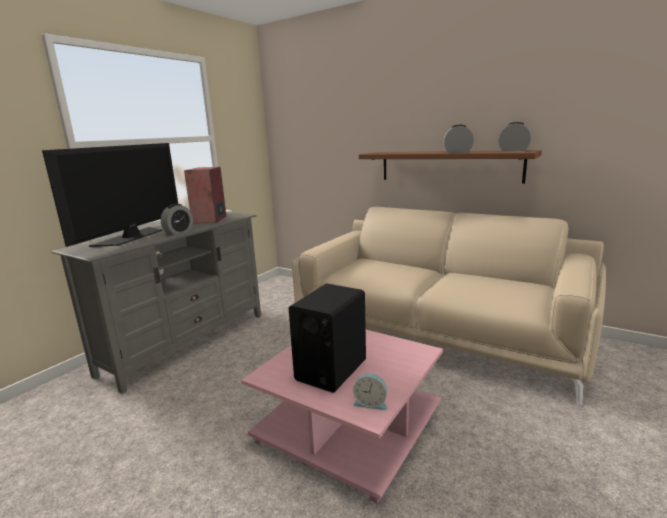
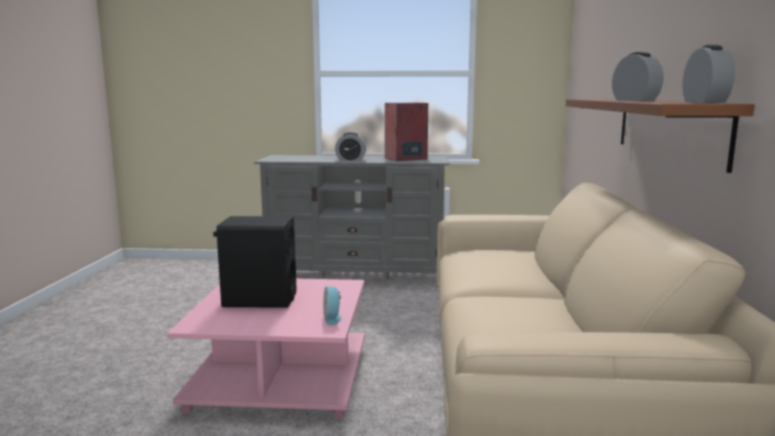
camera: 60 degrees right, 5 degrees down
(131, 237) = (321, 157): television -> none
(371, 403) = (212, 322): alarm clock -> alarm clock (332, 318)

